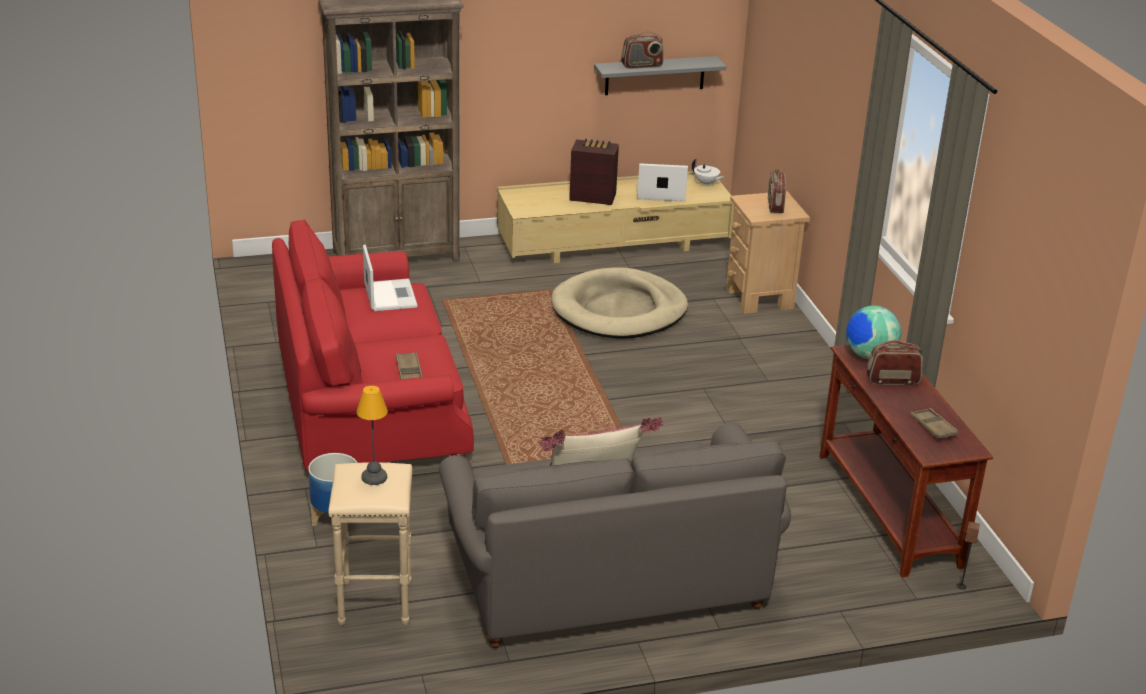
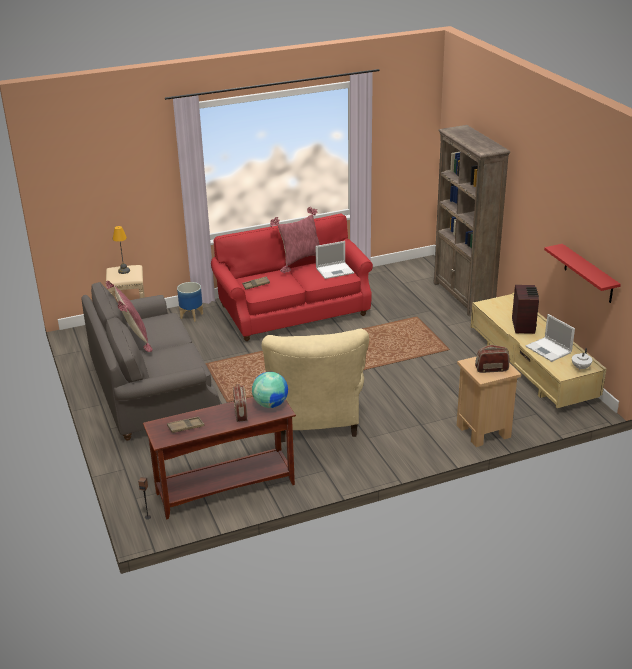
camera: 85 degrees right, 0 degrees up
(349, 325) = (299, 265): none -> red pillow
(619, 310) = (435, 376): beige dog bed -> none
(642, 65) = (572, 258): radio -> none
(655, 75) = (588, 274): grey shelf -> red shelf
(659, 193) = (549, 350): laptop -> laptop turned 150 degrees clockwise
(717, 418) = (315, 419): none -> beige armchair

